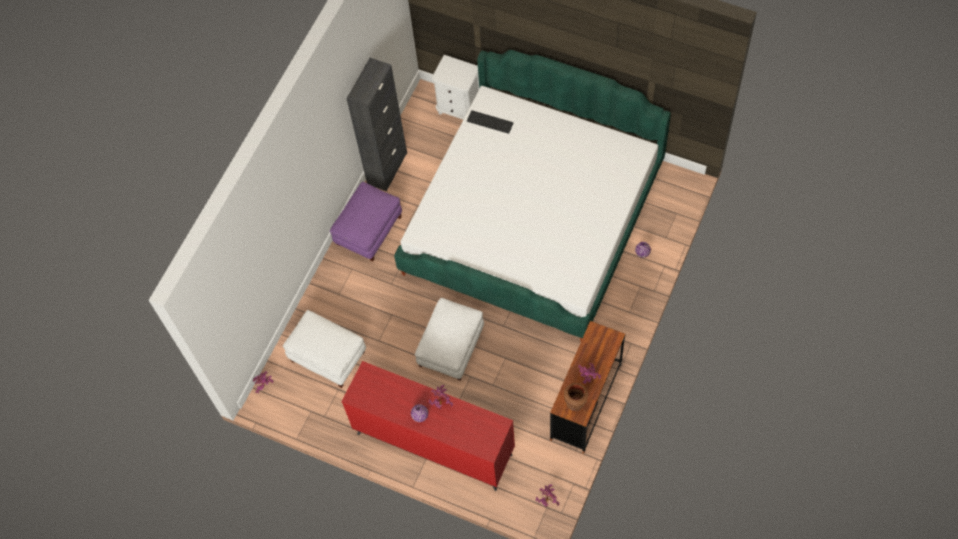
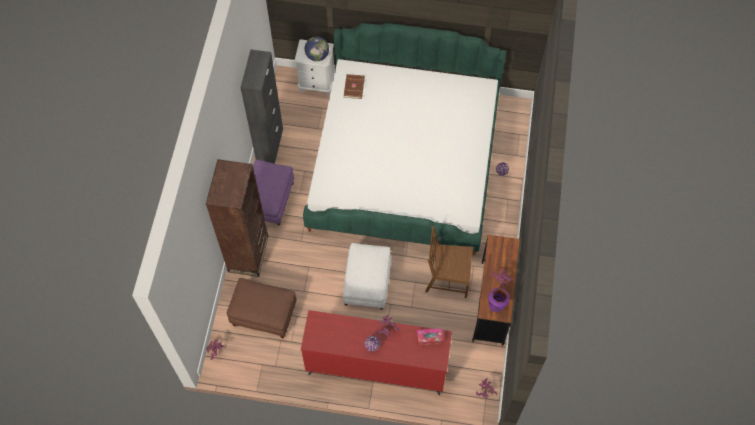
camera: 20 degrees left, 0 degrees up
(328, 356) = (264, 314): white ottoman -> brown ottoman
(330, 285) = (248, 254): none -> brown bookcase
(458, 77) = (317, 56): none -> globe
(485, 422) = (429, 338): none -> tissue box
(490, 121) = (354, 87): keyboard -> brown book
(543, 361) = (447, 278): none -> brown chair
(575, 403) = (496, 306): brown vase -> purple vase

